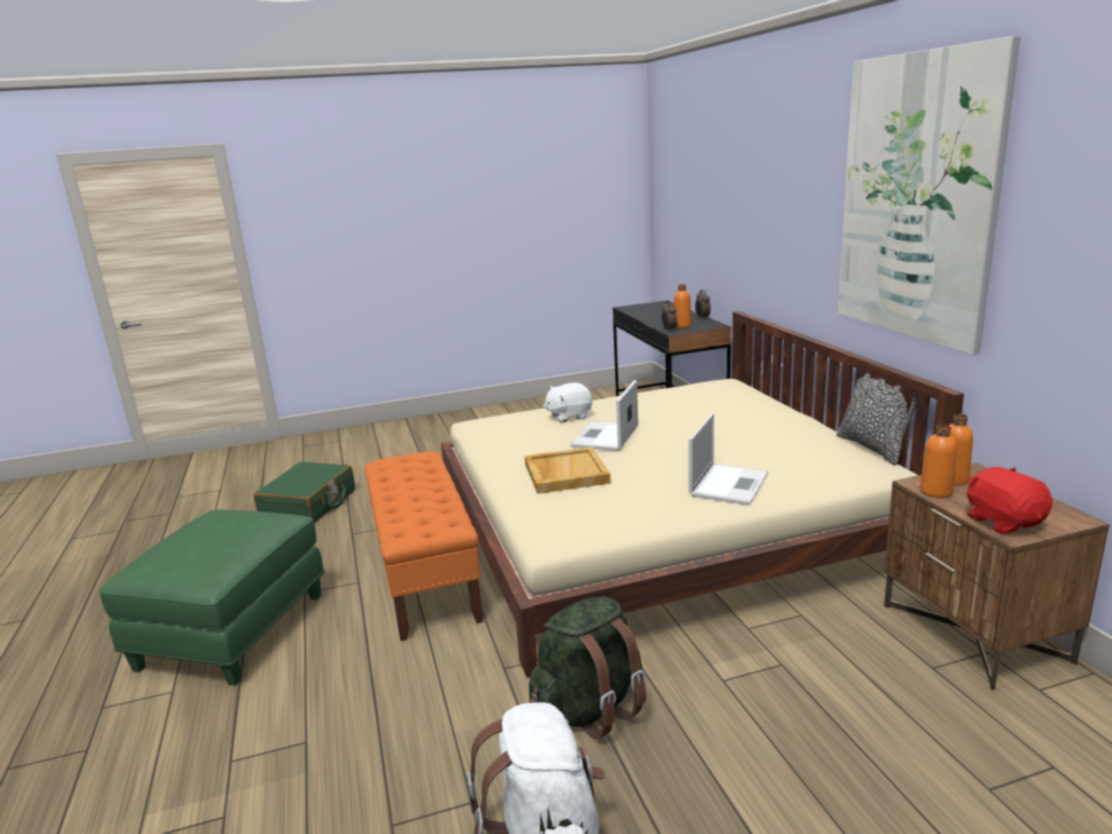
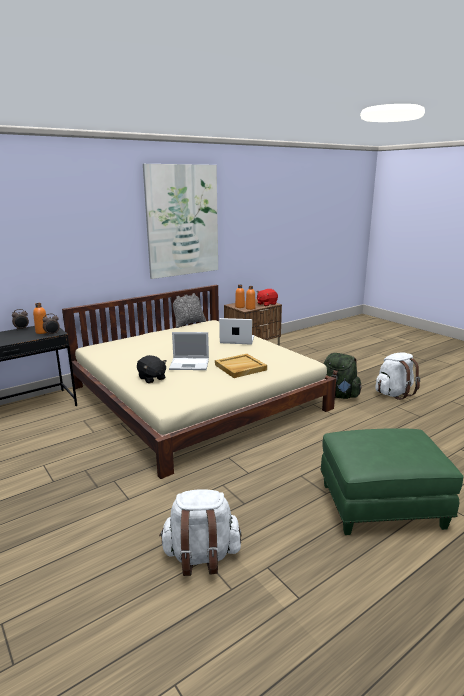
camera: 110 degrees left, 0 degrees up
(309, 505) = (201, 556): green suitcase -> white backpack
(426, 575) = (279, 453): orange bench -> none
(569, 416) = (152, 378): white plush toy -> black plush toy

